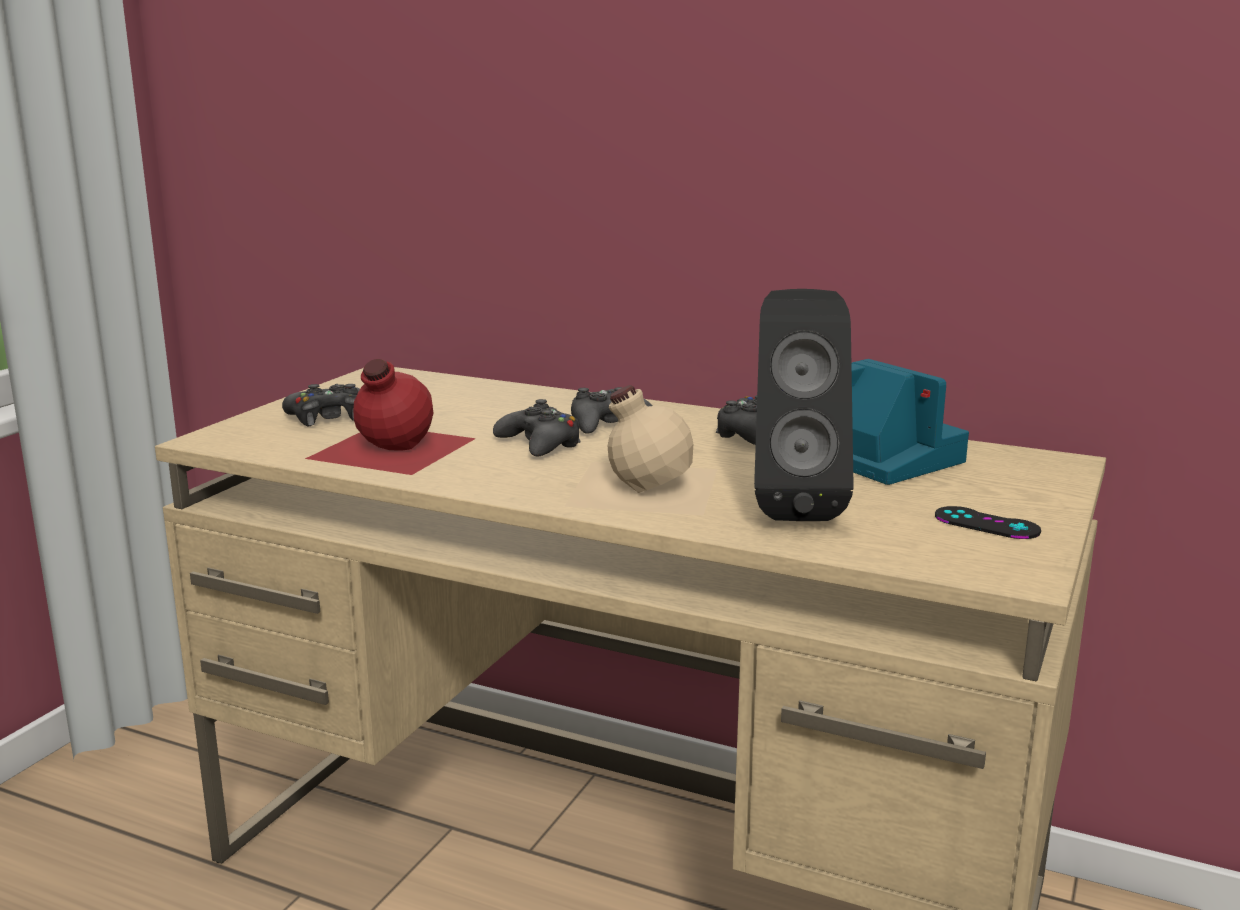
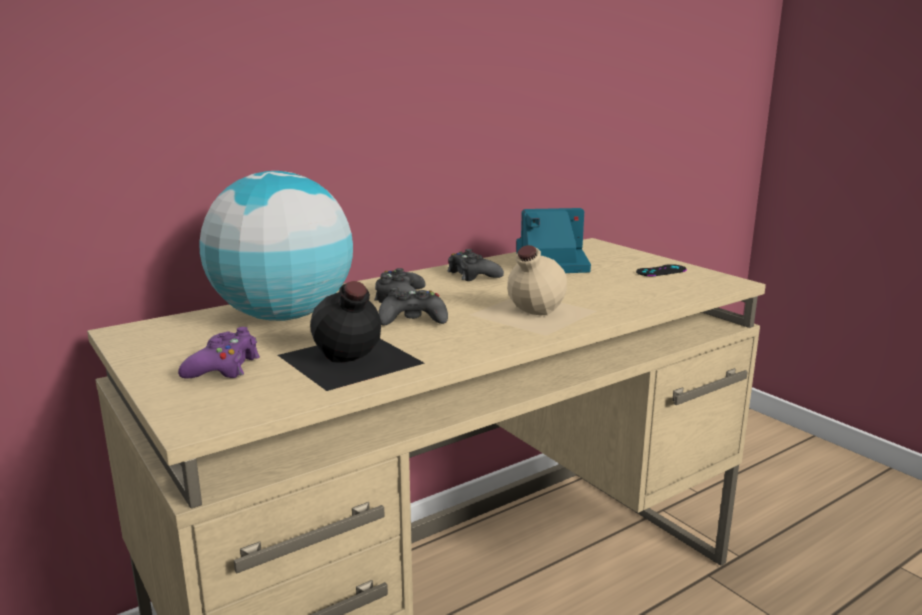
camera: 60 degrees left, 0 degrees up
(328, 417) = (223, 367): black game controller -> purple game controller
(389, 448) = (349, 360): red bottle -> black bottle
(481, 402) = (283, 316): none -> globe
(794, 507) = (603, 293): black speaker -> none

